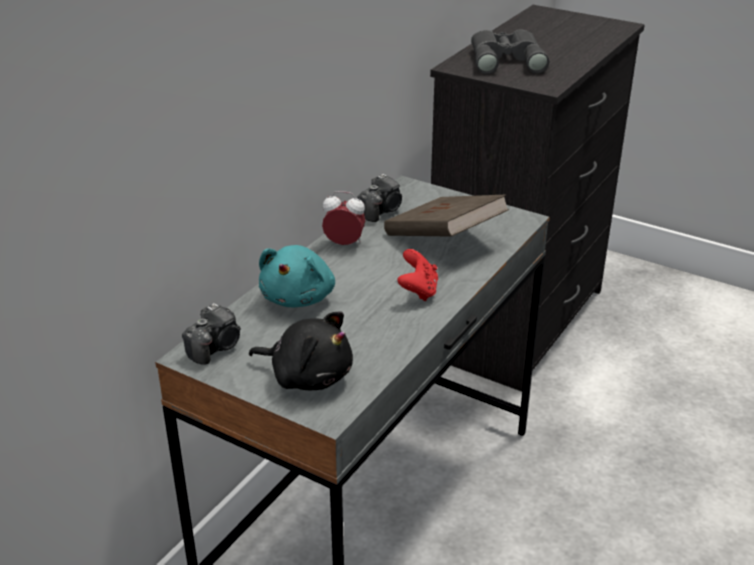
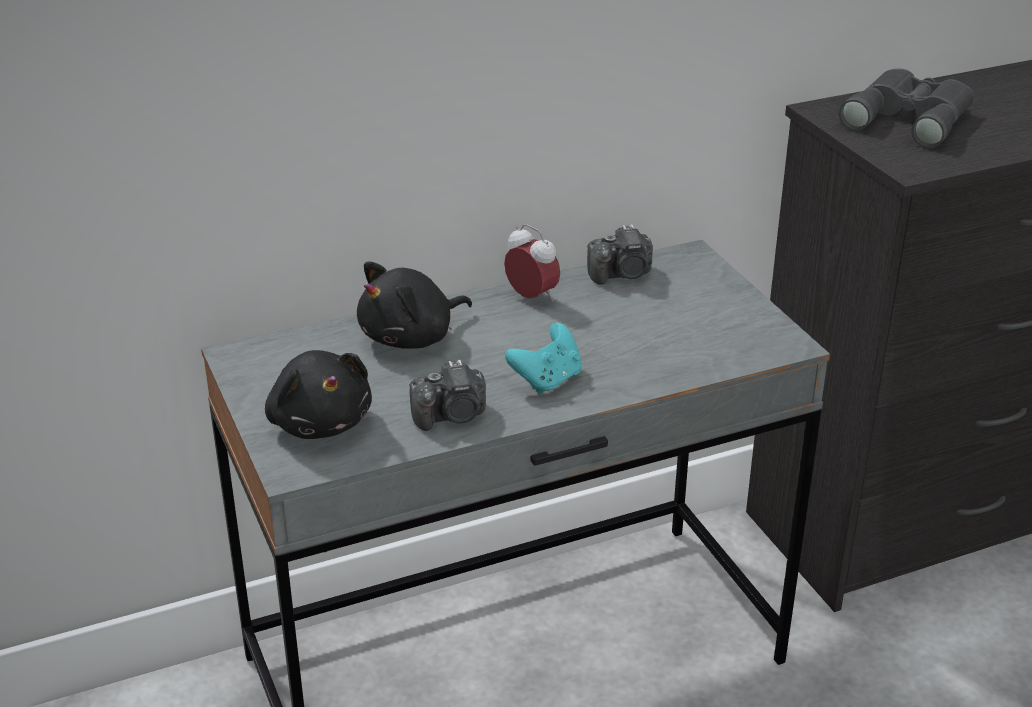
camera: 35 degrees right, 0 degrees up
(216, 347) = (269, 356): camera -> camera (452, 416)
(299, 297) = (411, 337): turquoise plush toy -> black plush toy
(418, 291) = (547, 380): red game controller -> turquoise game controller
(443, 240) = (653, 333): brown book -> none

